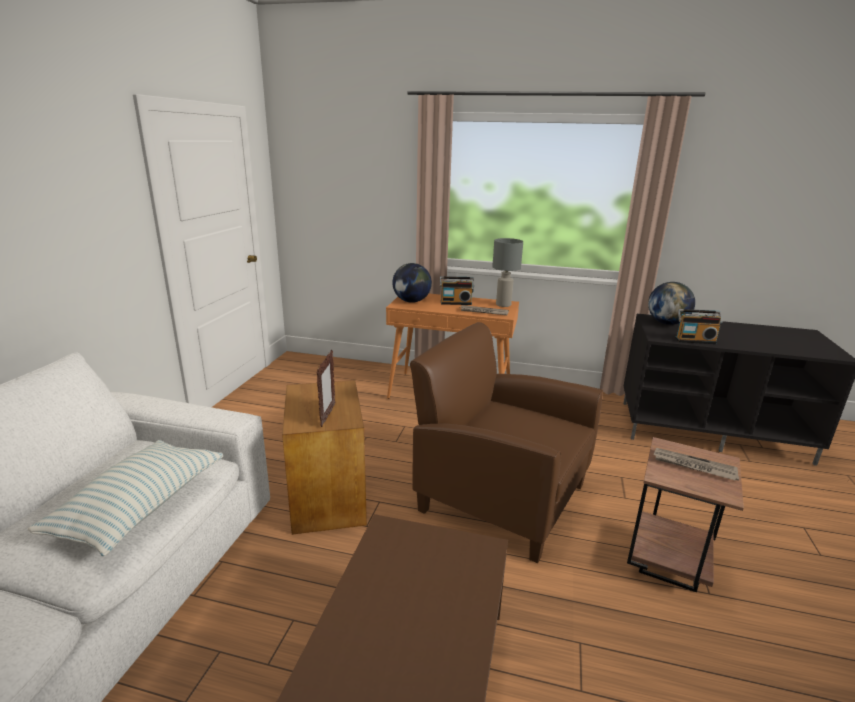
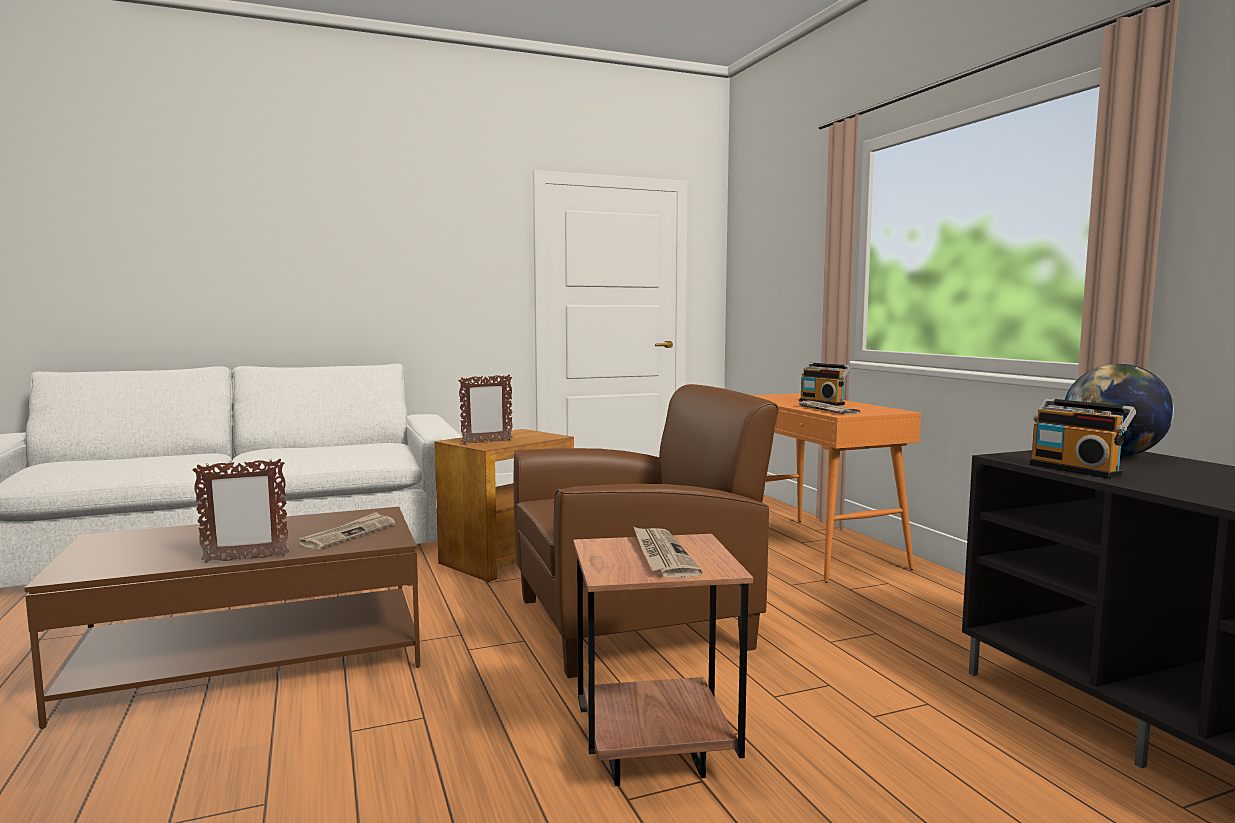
camera: 55 degrees right, 15 degrees down
(140, 508) = (317, 456): pillow -> none
(411, 301) = (774, 397): globe -> none
(444, 566) = (348, 534): none -> newspaper
(477, 651) = (245, 559): none -> picture frame
(501, 496) = (634, 622): brown armchair -> brown armchair turned 75 degrees clockwise
(503, 305) = (880, 410): grey table lamp -> none

